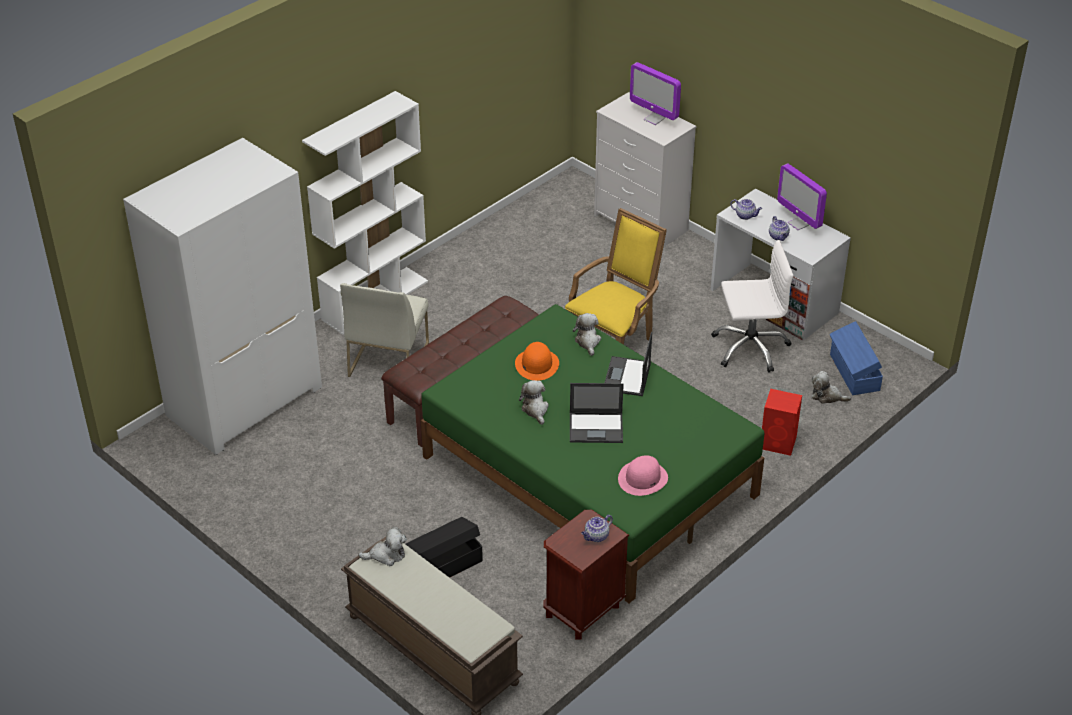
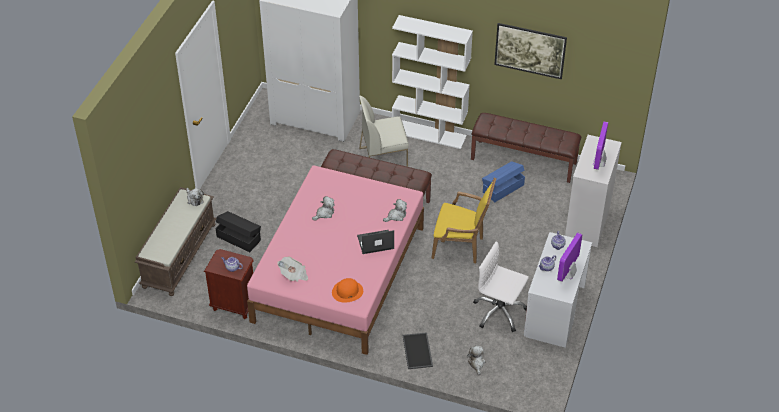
camera: 65 degrees right, 5 degrees up
(461, 86) = (529, 60): none -> picture
(493, 235) = (524, 160): none -> brown bench
(536, 364) = (363, 201): orange hat -> orange hat (347, 291)
(588, 476) = (338, 273): green bed -> pink bed
(597, 428) = (324, 243): laptop -> none
(643, 478) = (294, 275): pink hat -> newspaper
(750, 347) = (499, 312): white office chair -> white office chair turned 150 degrees clockwise
(779, 443) = (418, 351): red speaker -> tray
(853, 373) = (508, 371): blue storage box -> blue storage box (502, 188)

